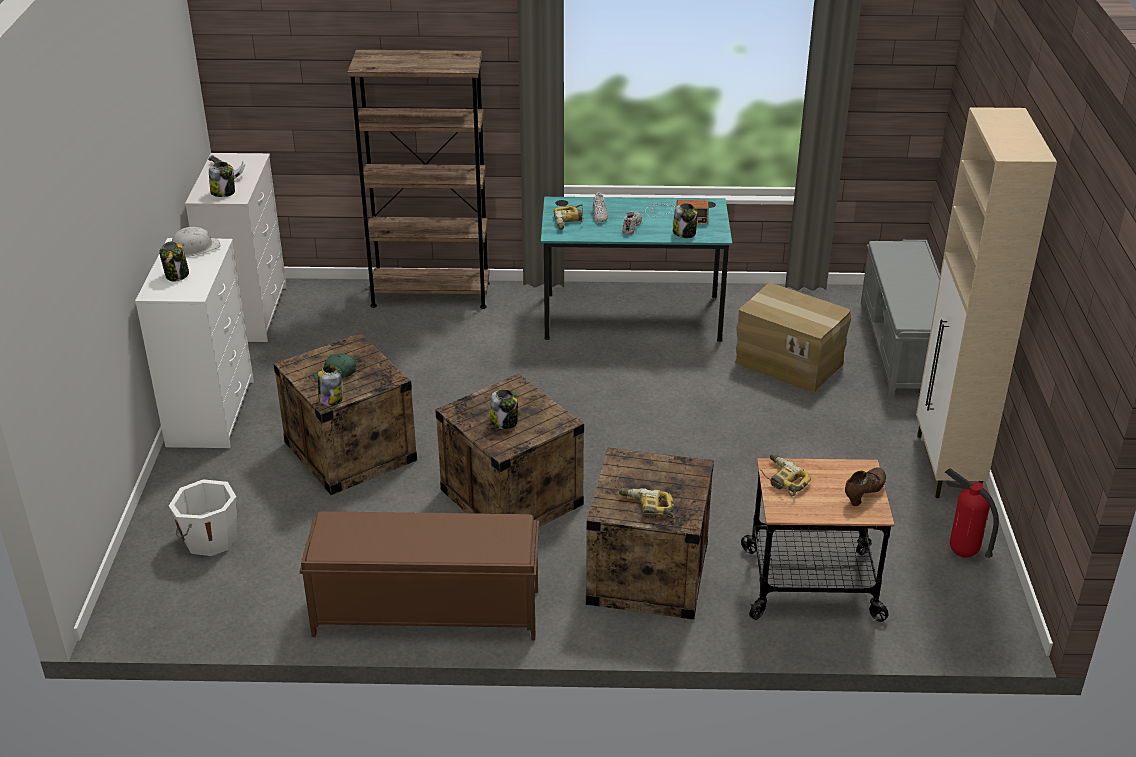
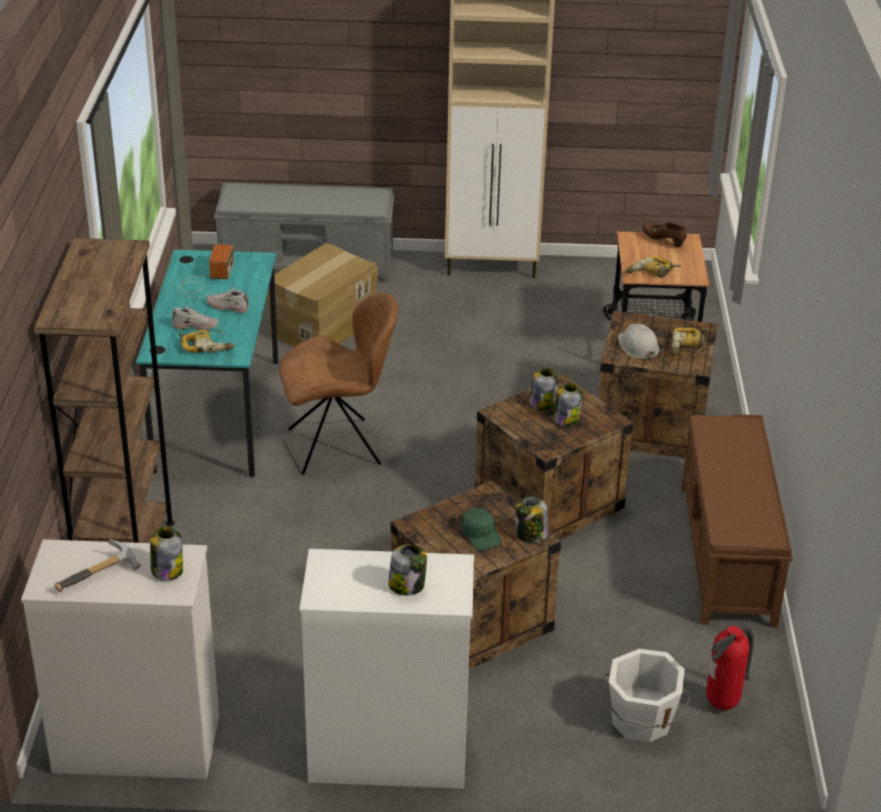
camera: 90 degrees left, 0 degrees up
(194, 248) = (334, 579): white hard hat -> white hard hat (637, 346)
(591, 378) = (338, 446): none -> brown chair
(684, 233) = (250, 277): jar -> jar (542, 403)
(962, 554) = (605, 276): fire extinguisher -> fire extinguisher (722, 705)

